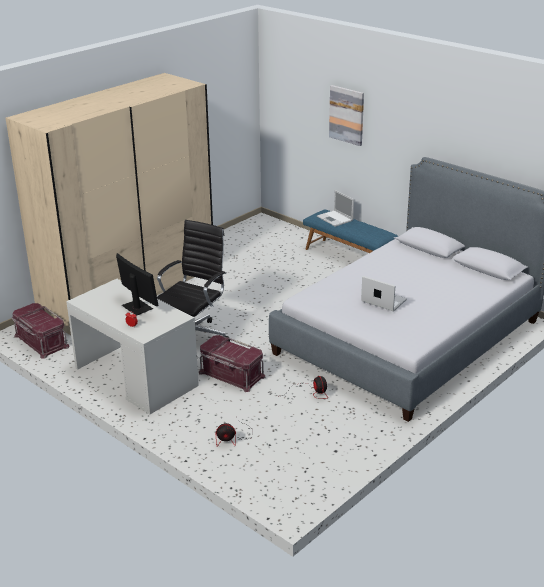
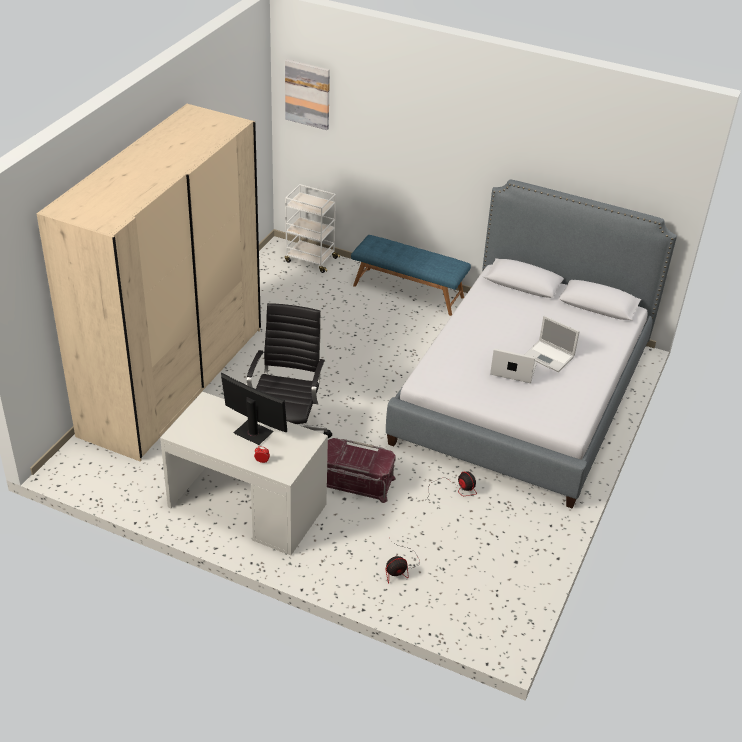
camera: 20 degrees left, 10 degrees up
(40, 341) = (102, 475): red storage box -> none
(280, 229) = (310, 259): none -> white cart
(335, 219) = (390, 249): laptop -> laptop (549, 356)
(347, 115) = (400, 127): picture -> picture (307, 94)

